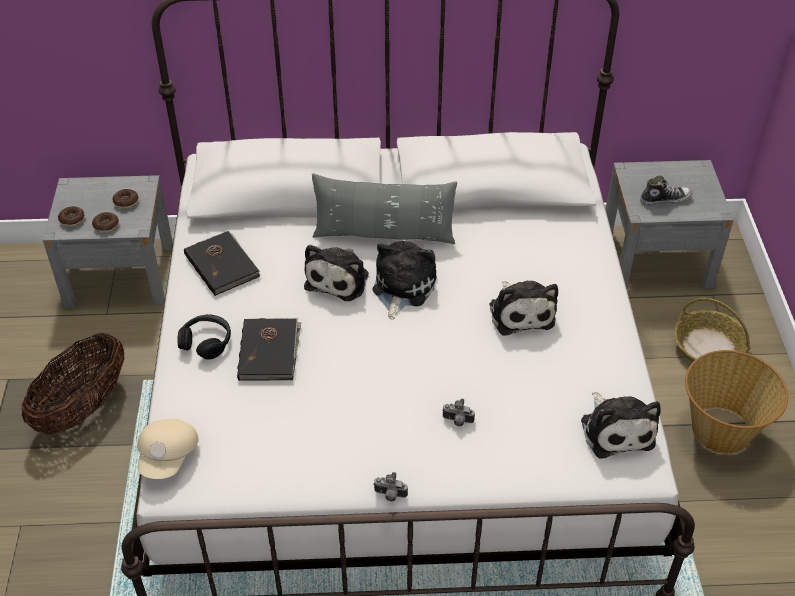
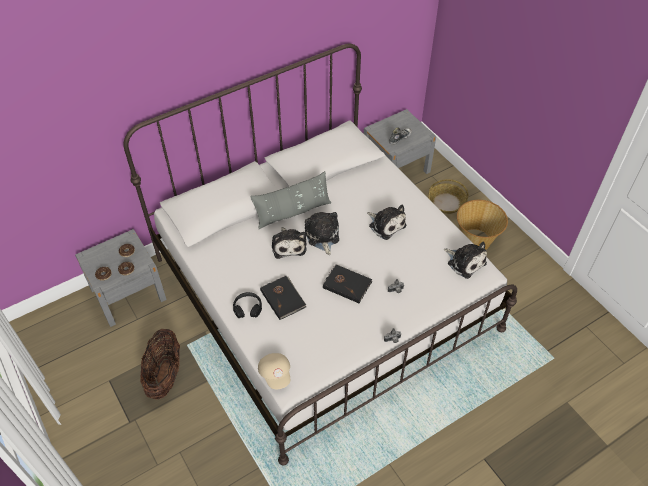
camera: 30 degrees left, 5 degrees up
(222, 264) = (223, 264): black book -> black book (347, 284)

